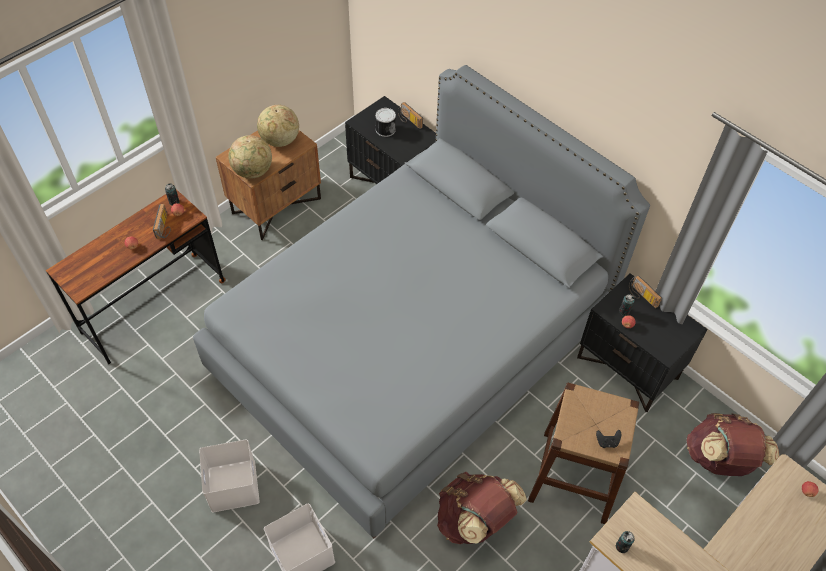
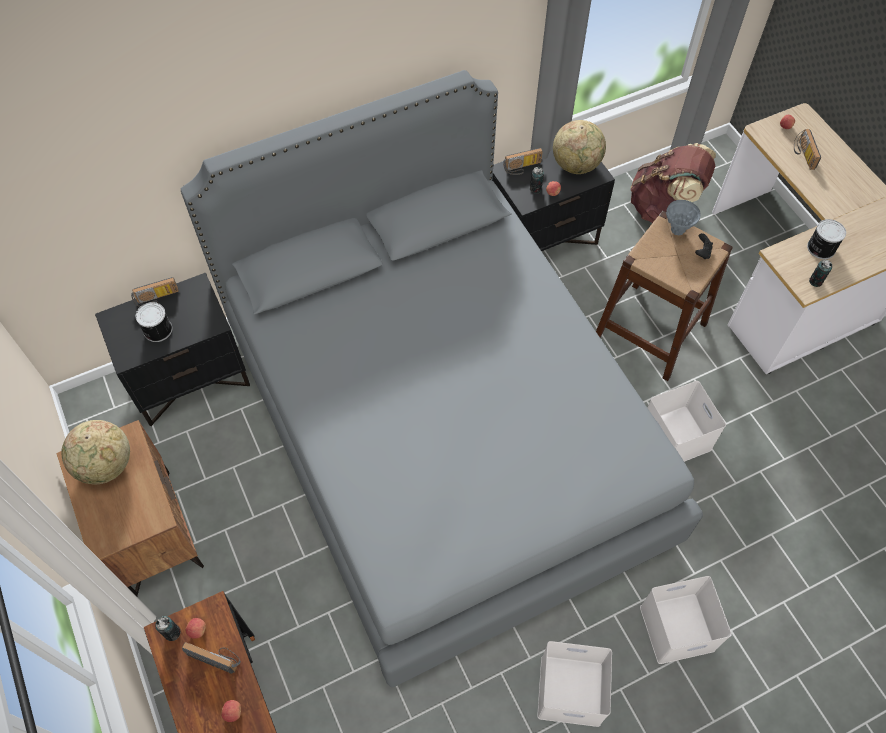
camera: 70 degrees left, 5 degrees up
(253, 171) = (147, 515): globe -> globe (576, 165)
(475, 520) = (677, 437): brown backpack -> white storage box
(621, 417) = (677, 230): none -> grey vase
(665, 546) = (820, 248): none -> can
(778, 513) = (802, 154): none -> radio

